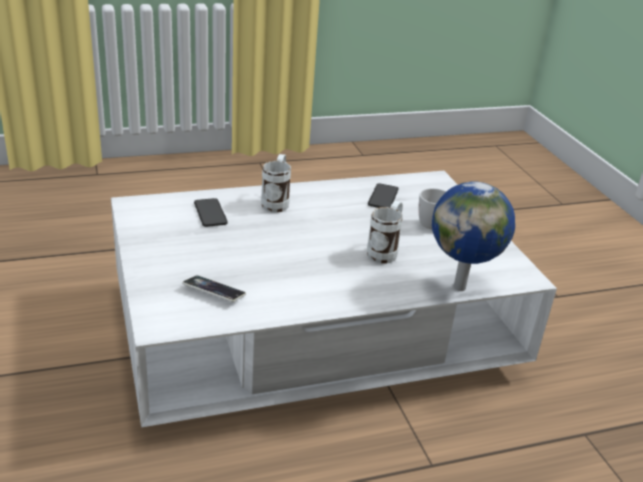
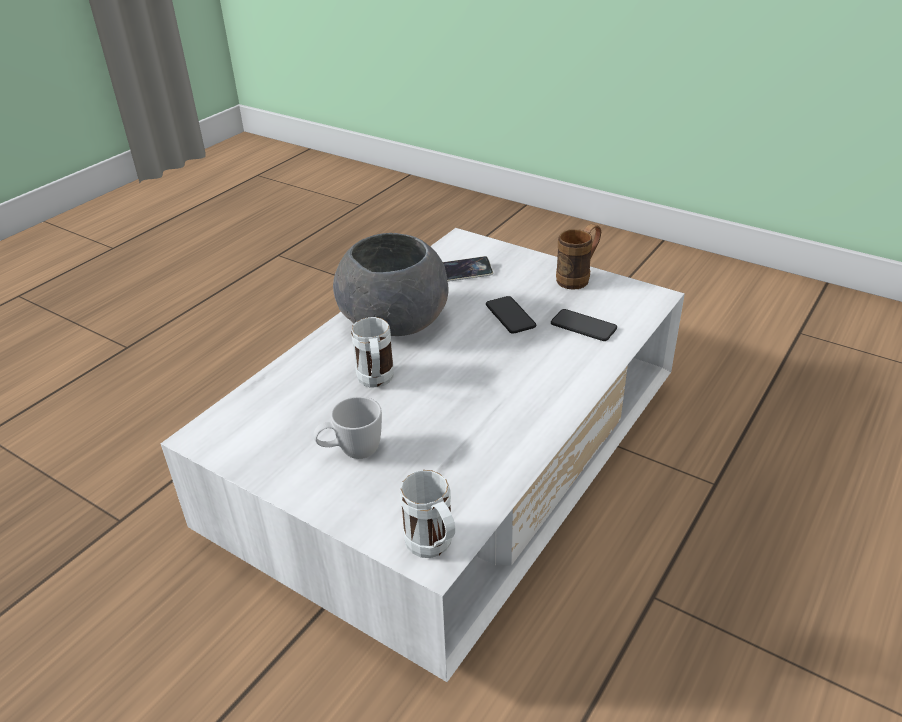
camera: 145 degrees right, 5 degrees up
(147, 240) = (578, 278): none -> brown mug
(277, 202) = (554, 376): white mug -> white mug (433, 548)
(326, 283) = (392, 321): none -> grey bowl
(383, 197) = (460, 461): phone -> phone (510, 316)
(461, 286) = (268, 385): globe -> none

